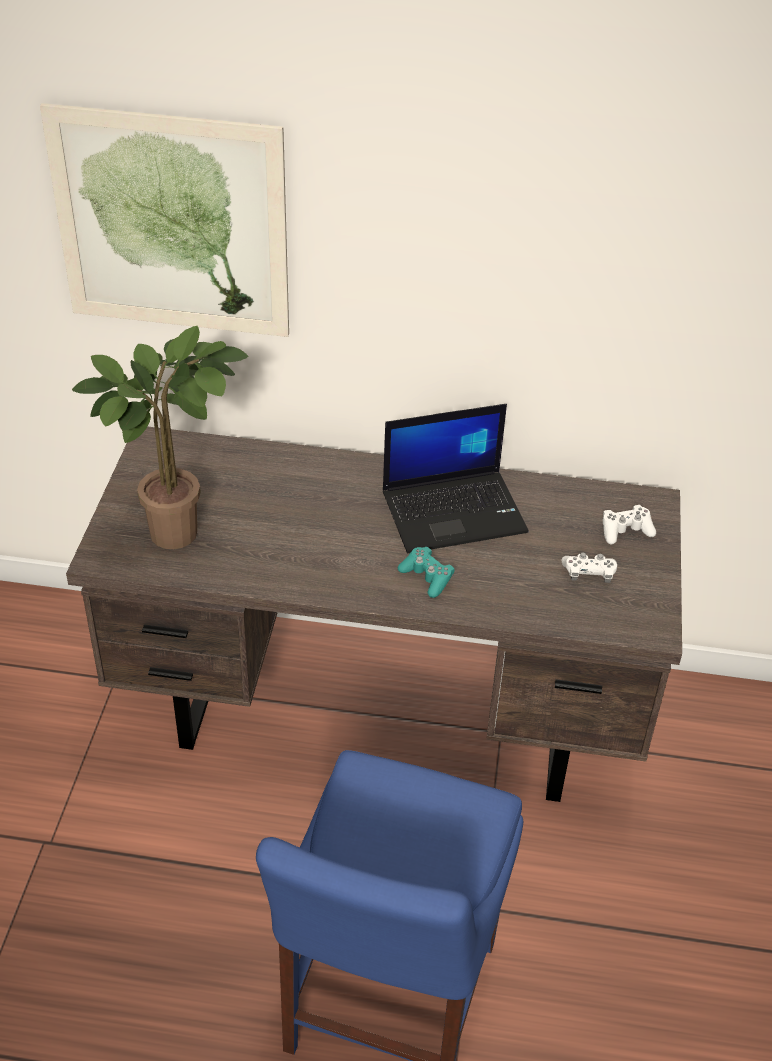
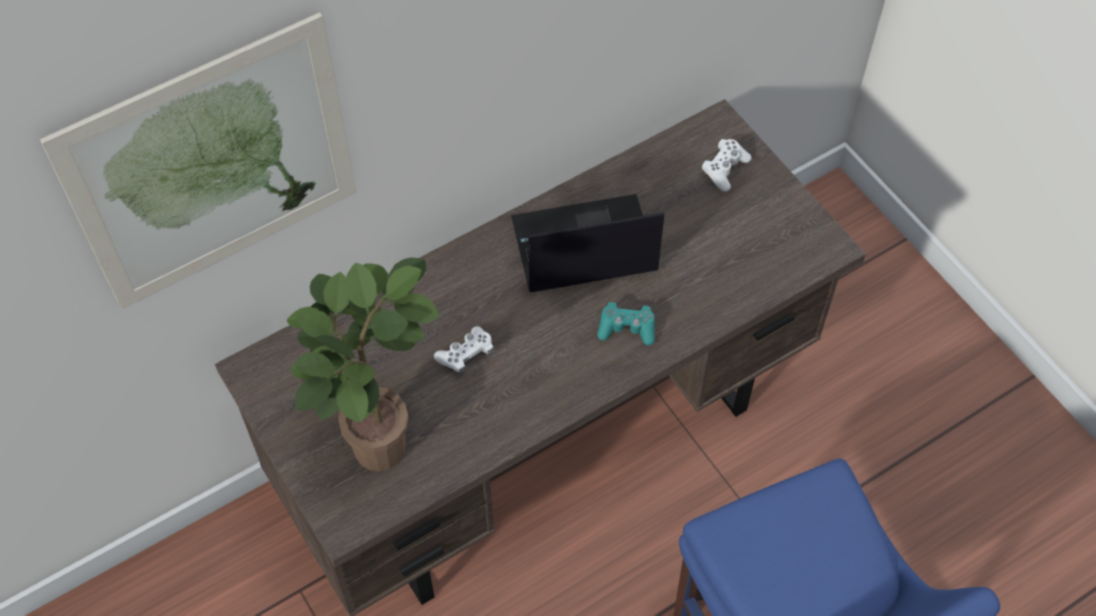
camera: 40 degrees left, 15 degrees up
(455, 511) = (582, 247): laptop -> laptop turned 135 degrees counterclockwise
(589, 574) = (738, 231): white game controller -> white game controller (466, 355)

